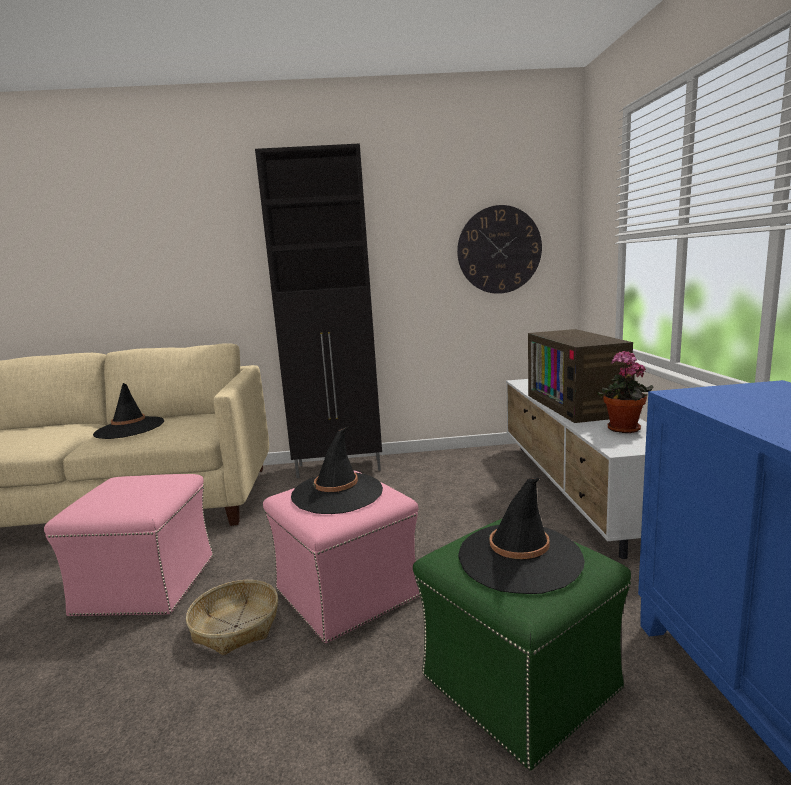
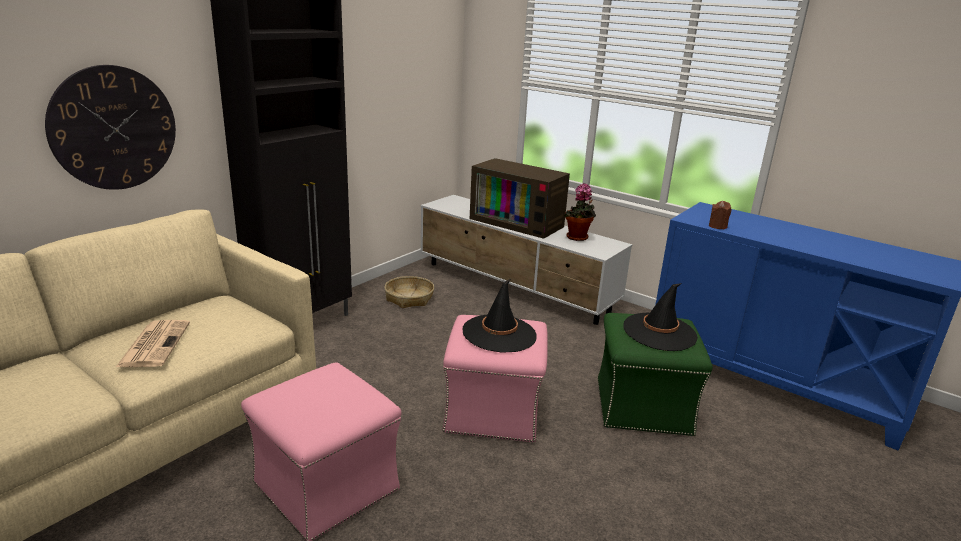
camera: 50 degrees left, 10 degrees up
(129, 428) = (154, 344): black hat -> newspaper
(236, 626) = (462, 466): basket -> basket (409, 298)
(499, 250) = (412, 82): wall clock -> wall clock (114, 128)
(718, 407) = (717, 226): none -> brown candle

